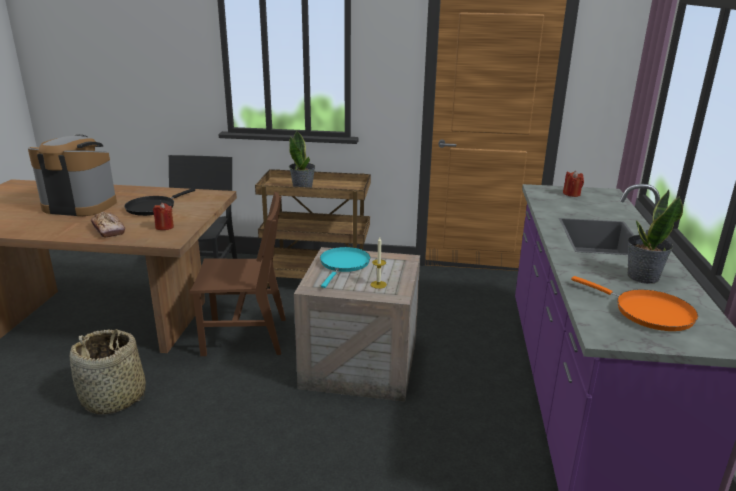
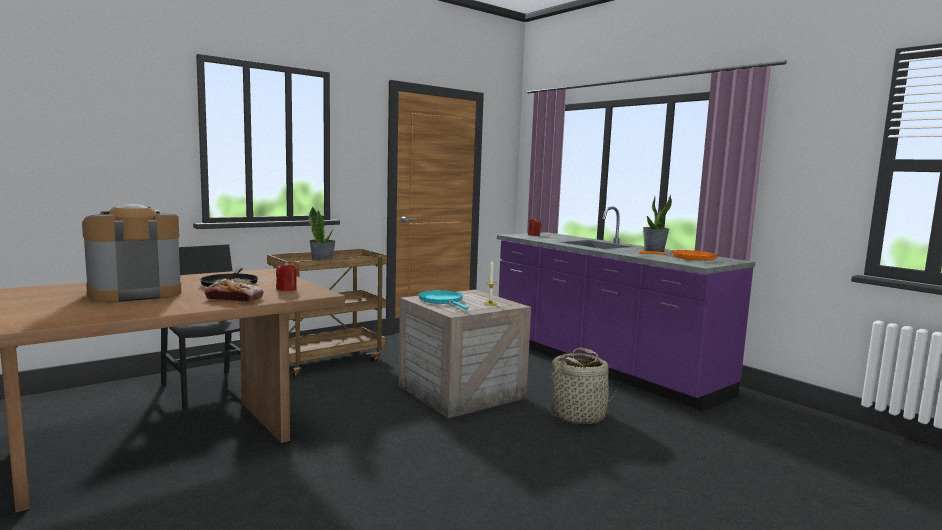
camera: 45 degrees left, 15 degrees down
(114, 398) = (305, 483): basket -> basket (579, 415)
(245, 337) = (341, 408): brown chair -> none

